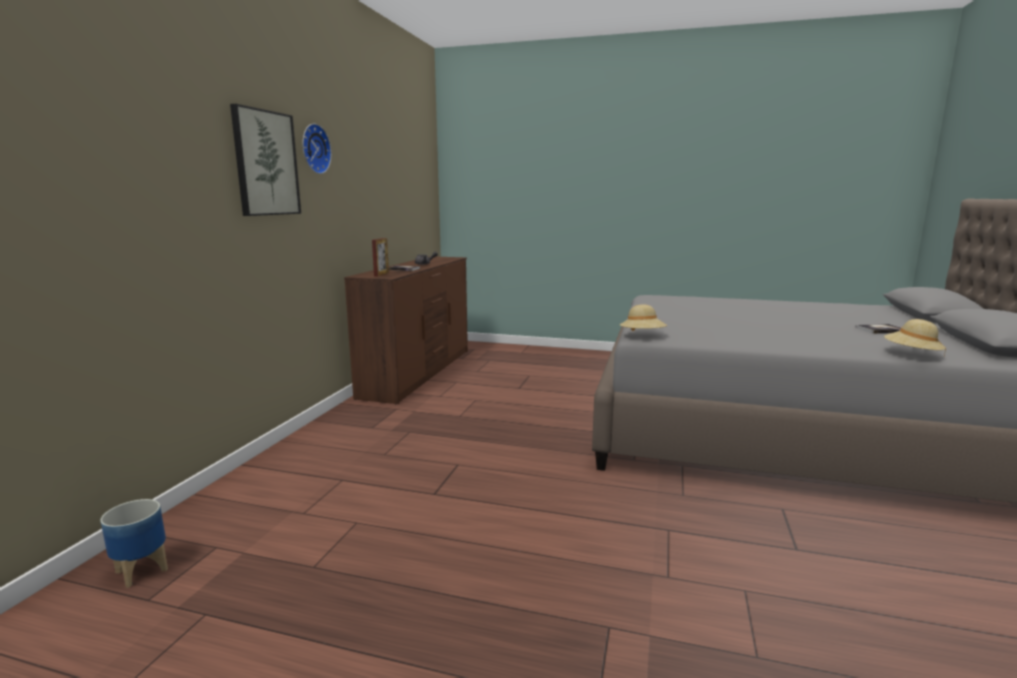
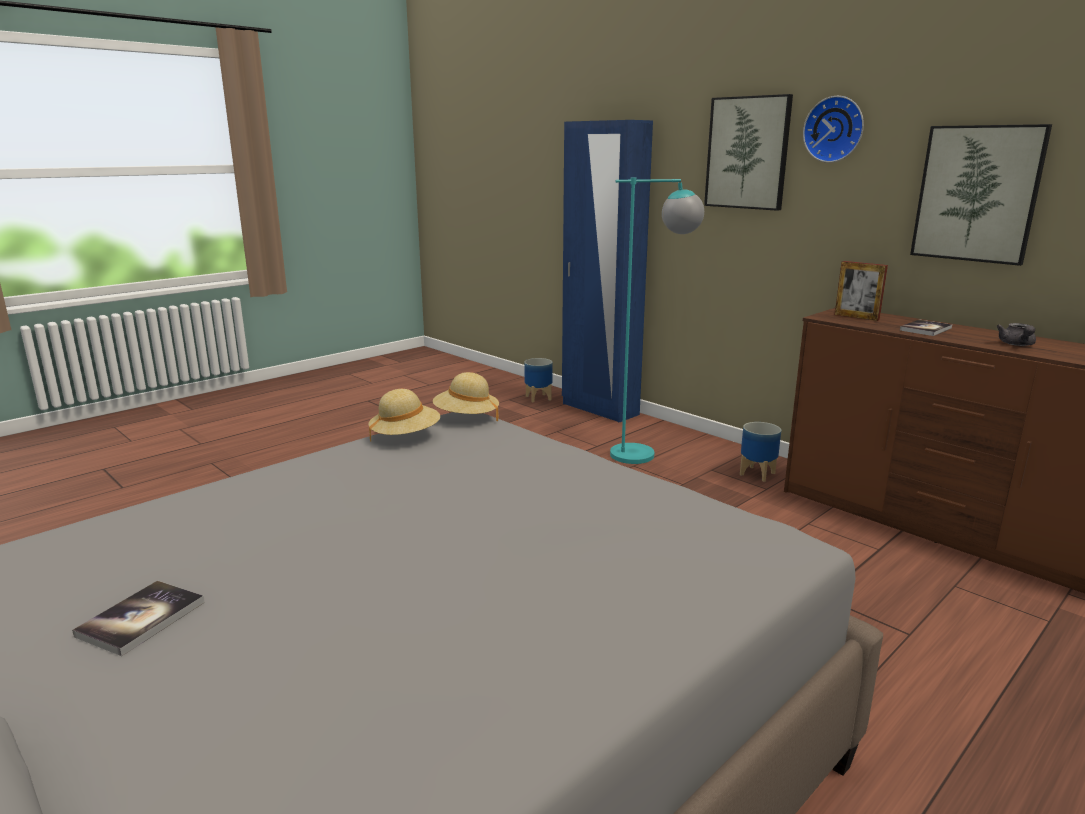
camera: 120 degrees right, 5 degrees up
(204, 507) = (599, 409): none -> blue wardrobe
(350, 454) = (647, 453): none -> turquoise floor lamp
(370, 193) = (977, 194): none -> picture
(370, 413) = (757, 474): none -> planter
(911, 354) = (88, 527): beige hat -> beige hat (405, 436)

